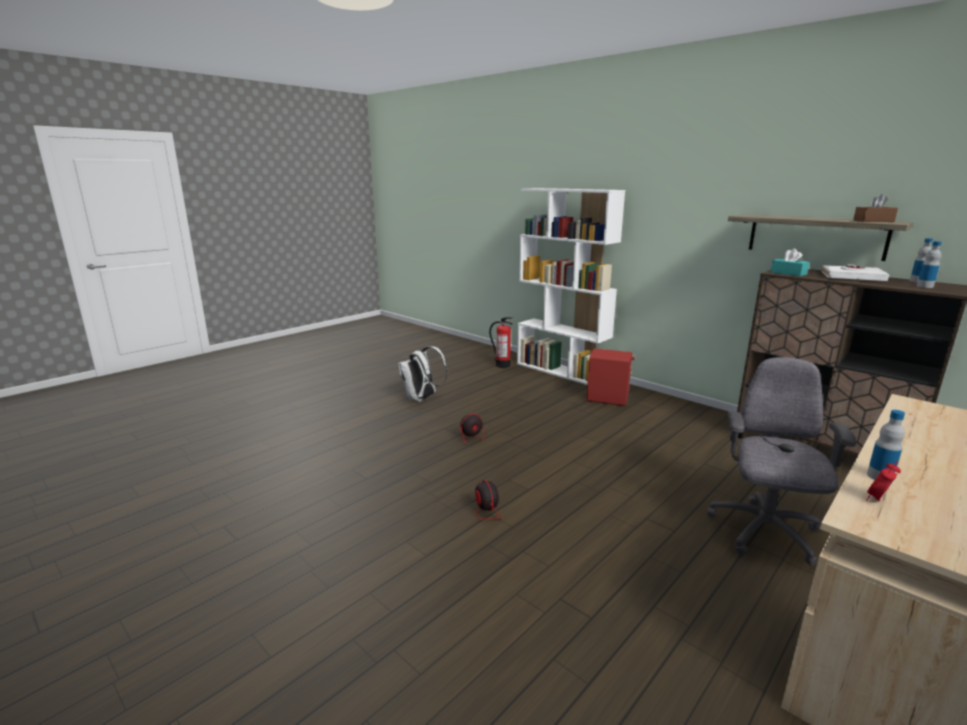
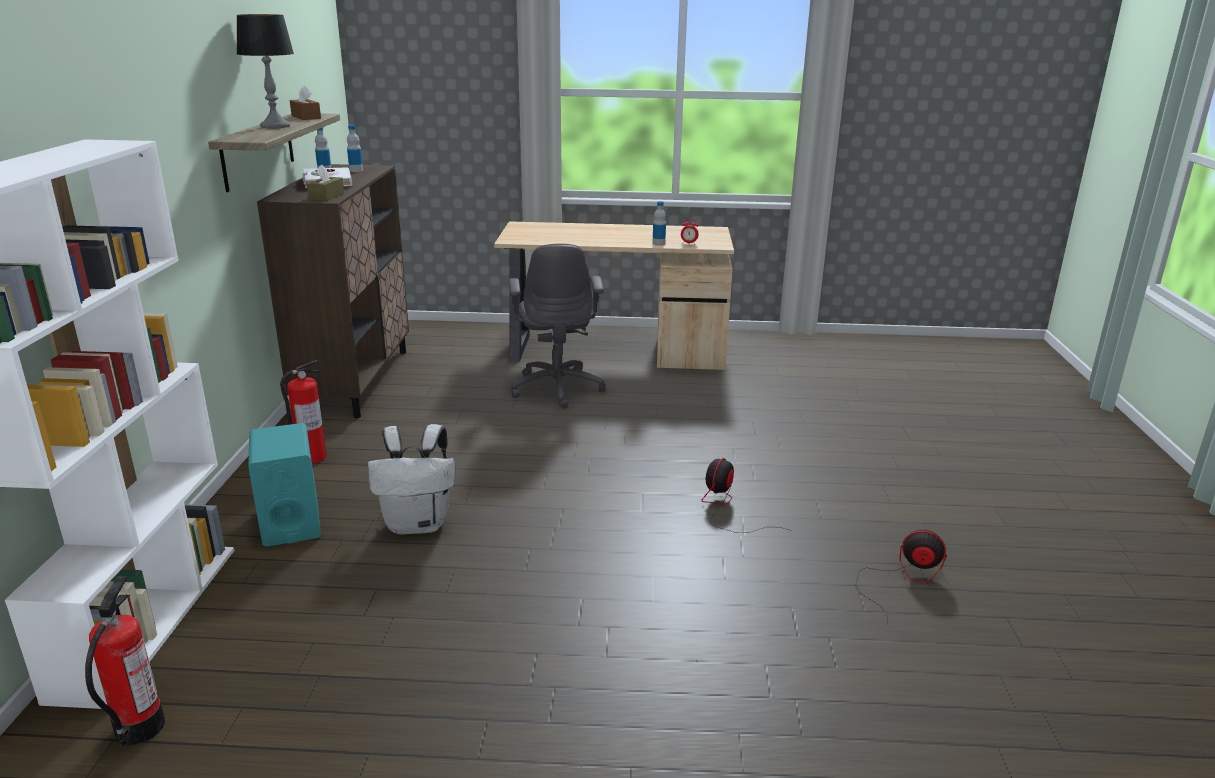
camera: 130 degrees left, 5 degrees up
(422, 399) = (486, 733): white backpack -> white backpack (418, 524)
(474, 434) = (563, 586): fan -> fan (902, 579)
(607, 399) = (291, 522): red speaker -> turquoise speaker
(681, 414) = (311, 457): none -> fire extinguisher
(763, 532) = (557, 387): grey office chair -> grey office chair turned 75 degrees counterclockwise
(788, 273) = (326, 196): turquoise tissue box -> brown tissue box
(811, 218) = (275, 126): none -> table lamp

